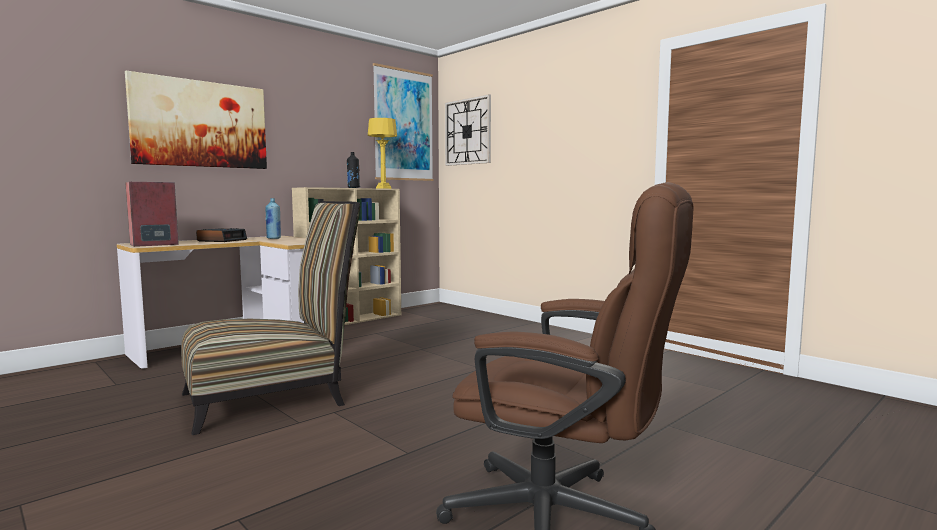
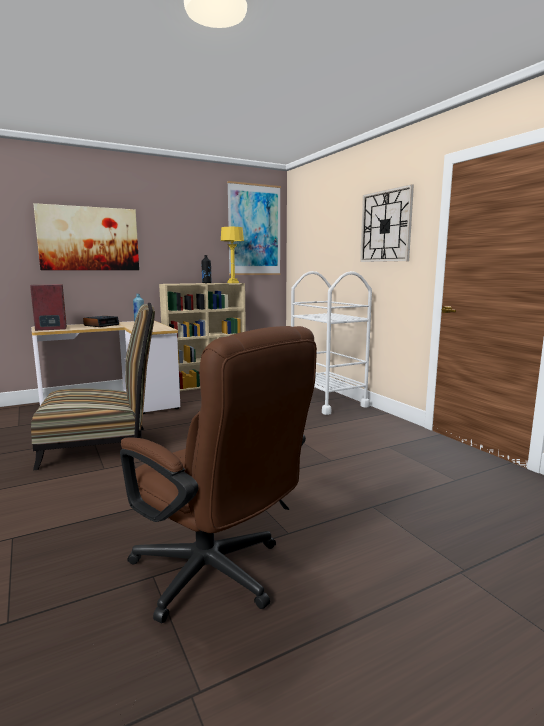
camera: 15 degrees right, 5 degrees up
(468, 131) = (305, 234): wall clock -> wall clock (386, 226)
(518, 328) = (327, 401): none -> white cart

